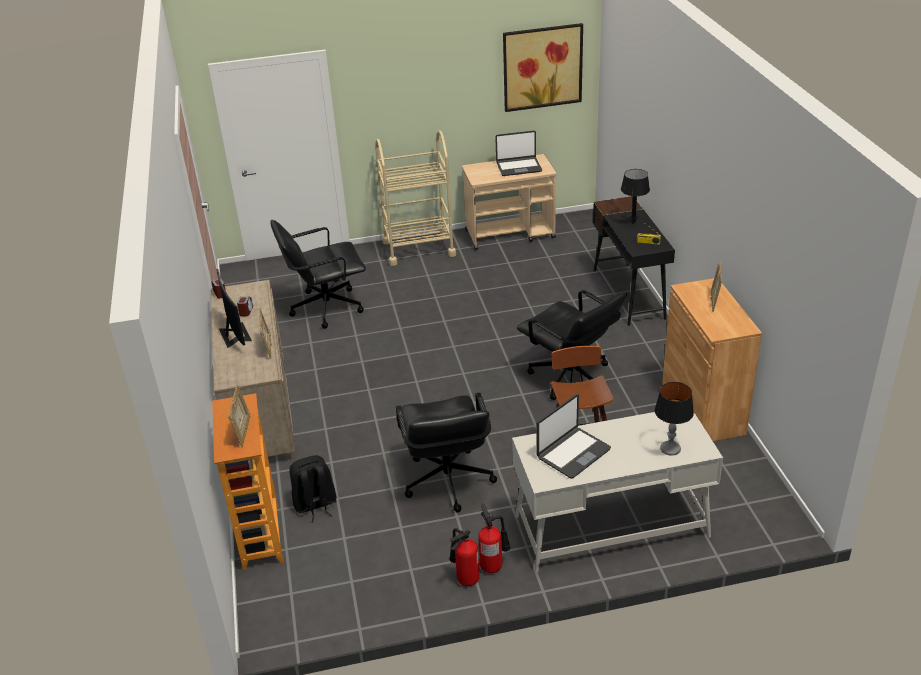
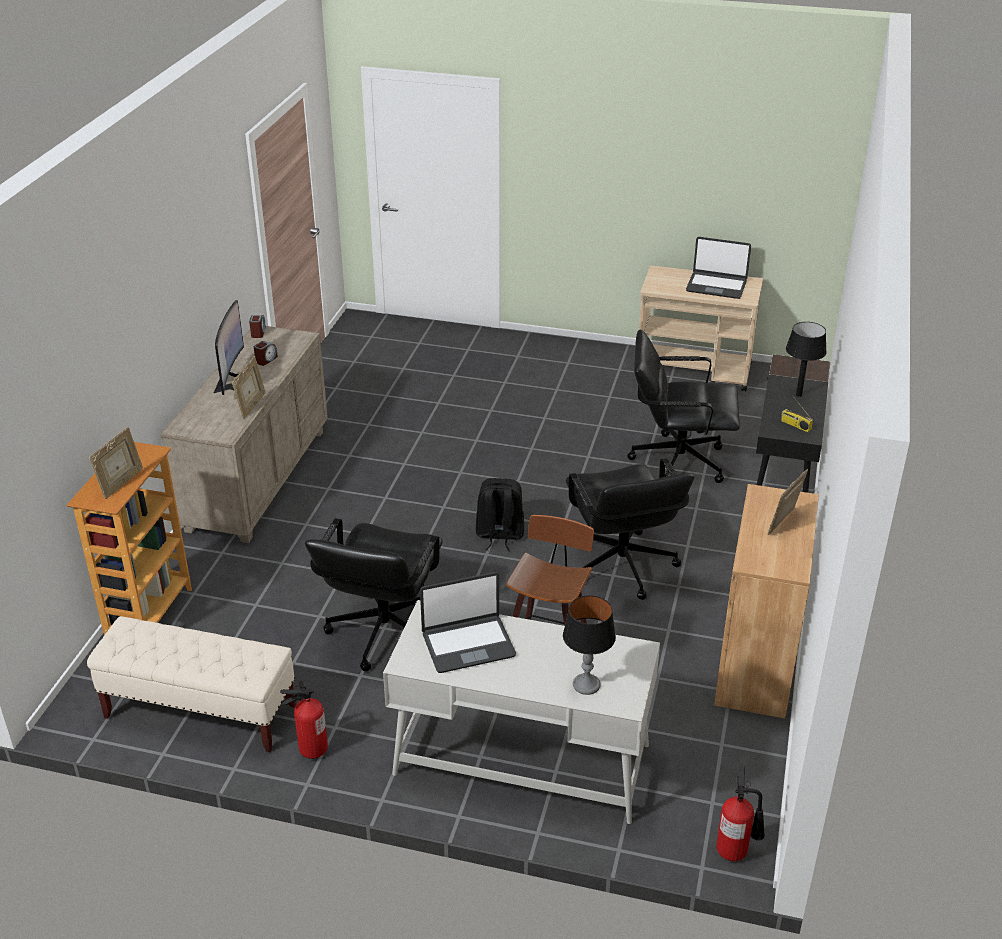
camera: 25 degrees right, 0 degrees up
(315, 505) = (228, 603): black backpack -> black backpack (499, 535)
(326, 307) = (416, 390): black office chair -> black office chair (677, 461)
(361, 588) = (200, 712): none -> beige bench
(418, 248) = (572, 355): beige cart -> none
(493, 565) = (354, 746): fire extinguisher -> fire extinguisher (736, 850)
(542, 67) = (779, 162): picture -> none

